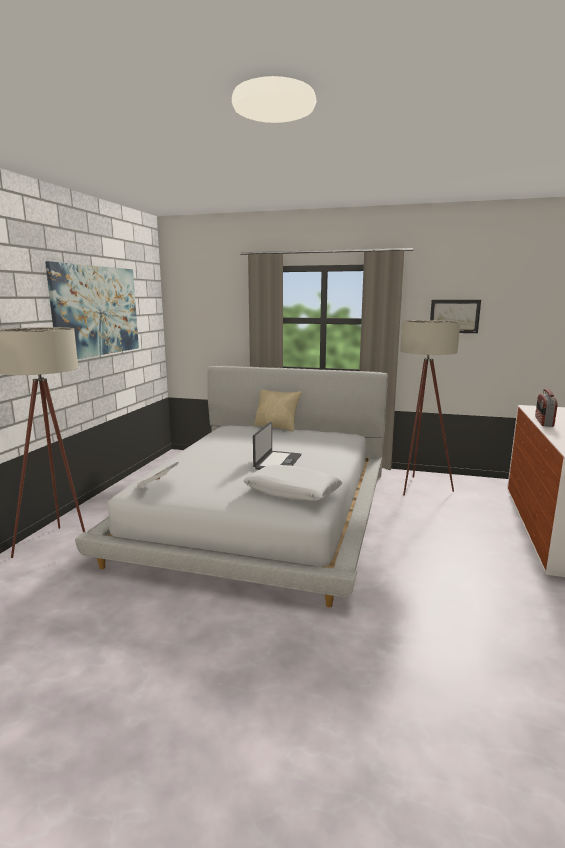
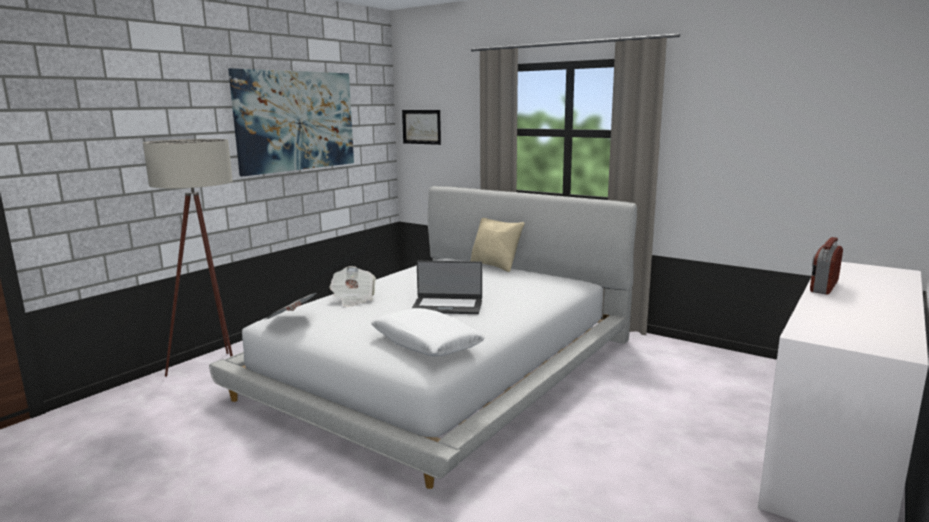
camera: 20 degrees right, 0 degrees up
(193, 464) = (353, 299): none -> newspaper
(277, 462) = (447, 306): laptop -> laptop turned 60 degrees clockwise
(418, 489) = (666, 365): beige floor lamp -> none
(454, 316) = (740, 127): picture -> picture (421, 127)

